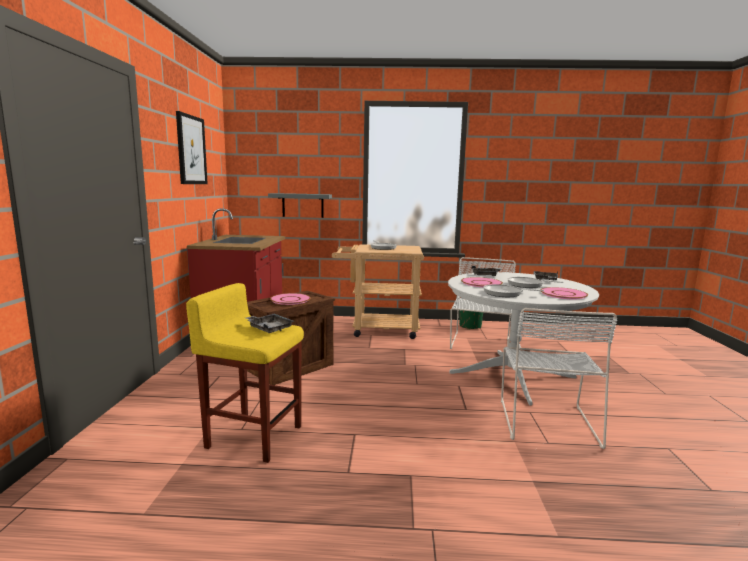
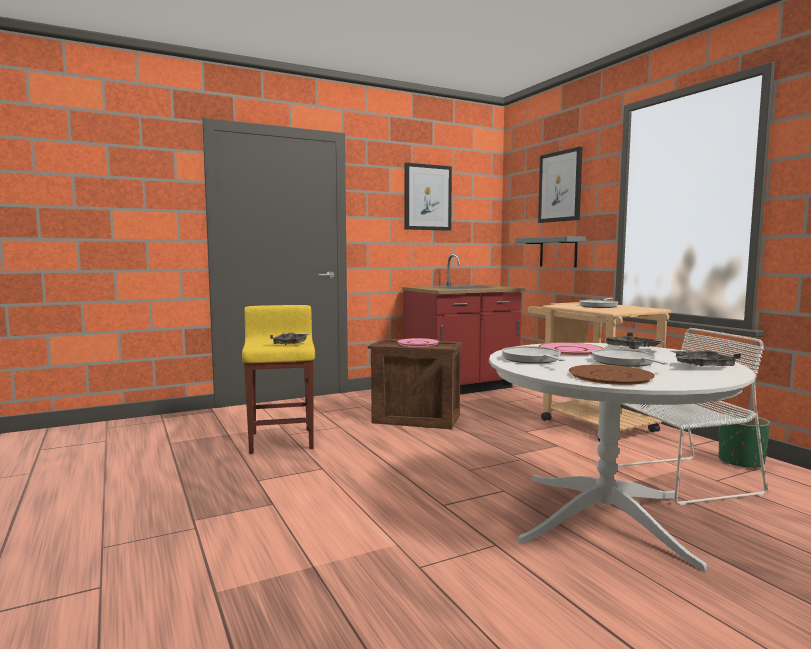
camera: 60 degrees right, 5 degrees down
(302, 152) = (560, 186): none -> picture
(546, 420) = (487, 559): white chair -> none
(563, 294) = (611, 376): pink plate -> brown plate

